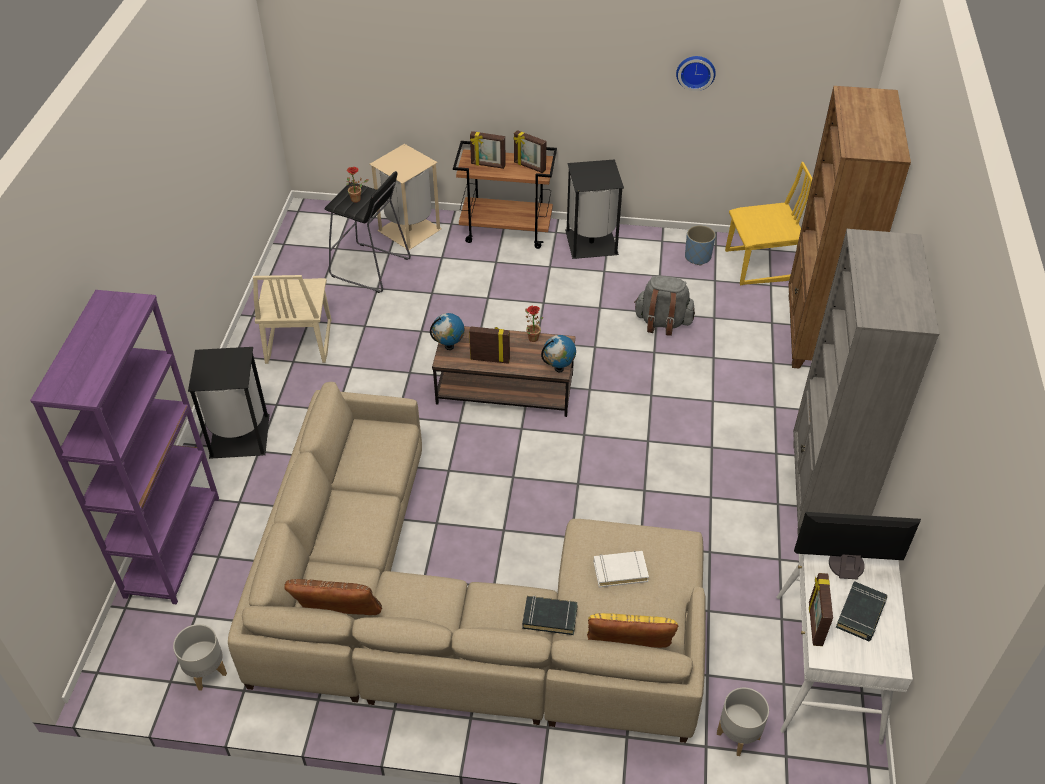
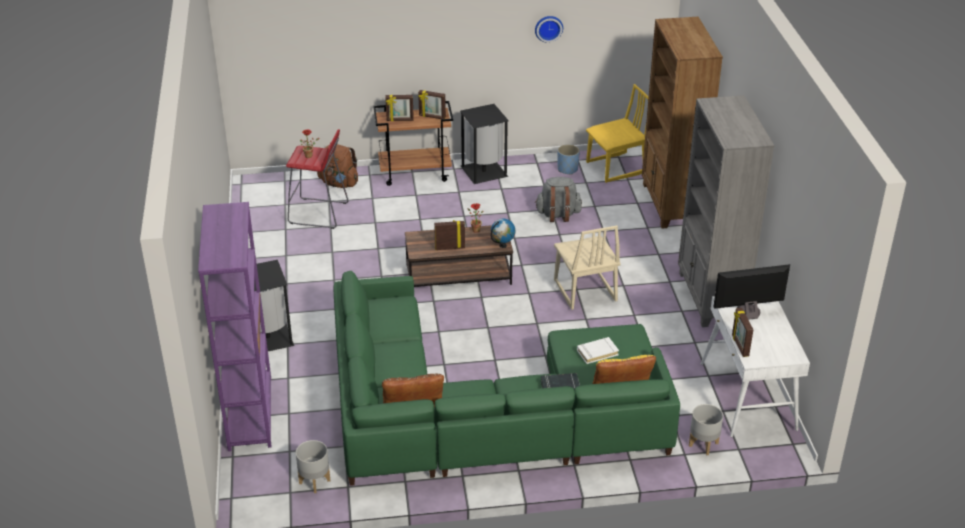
camera: 15 degrees left, 10 degrees down
(298, 342) = (284, 270): beige chair -> beige chair (584, 291)
(370, 268) = (319, 213): black stool -> red stool
(410, 230) = (339, 183): beige trash can -> brown backpack
(449, 346) = (415, 245): globe -> none
(459, 612) = (484, 413): beige sofa -> green sofa
(860, 614) = (766, 336): black book -> none

